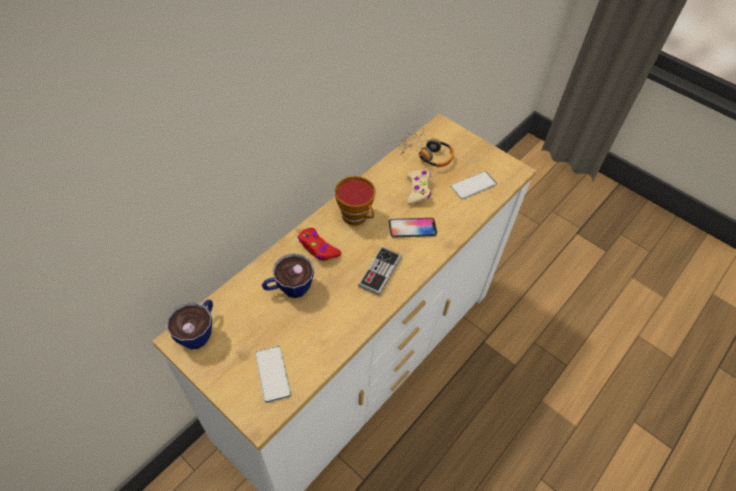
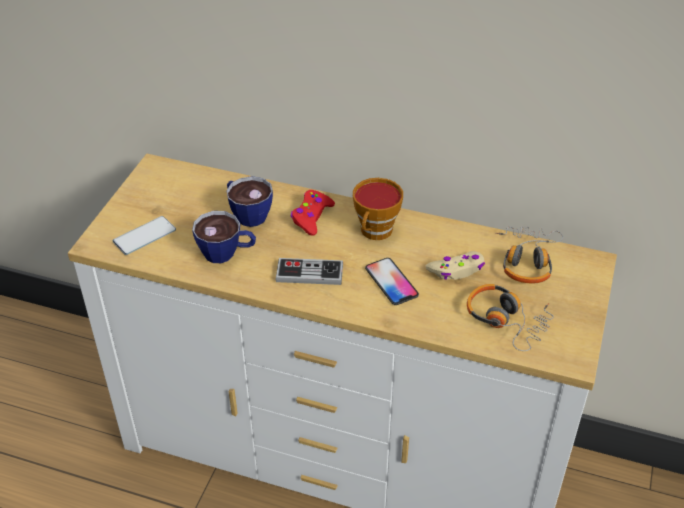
camera: 70 degrees right, 10 degrees down
(199, 331) = (168, 175): cup -> cup (227, 253)
(473, 185) = (507, 320): phone -> headphones

